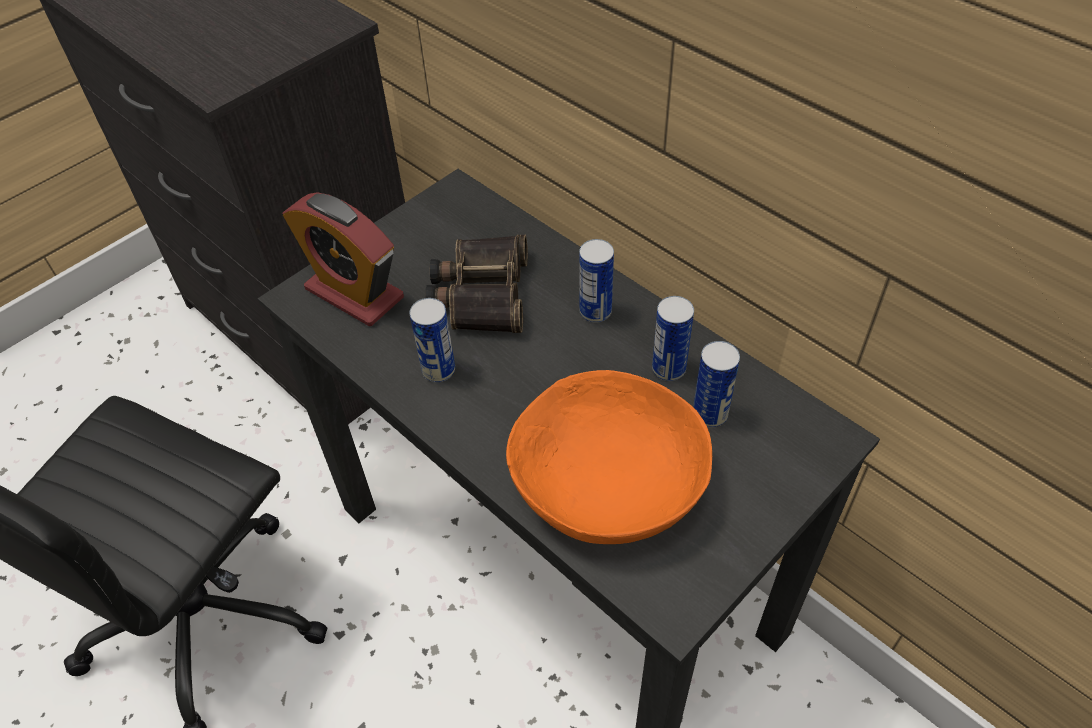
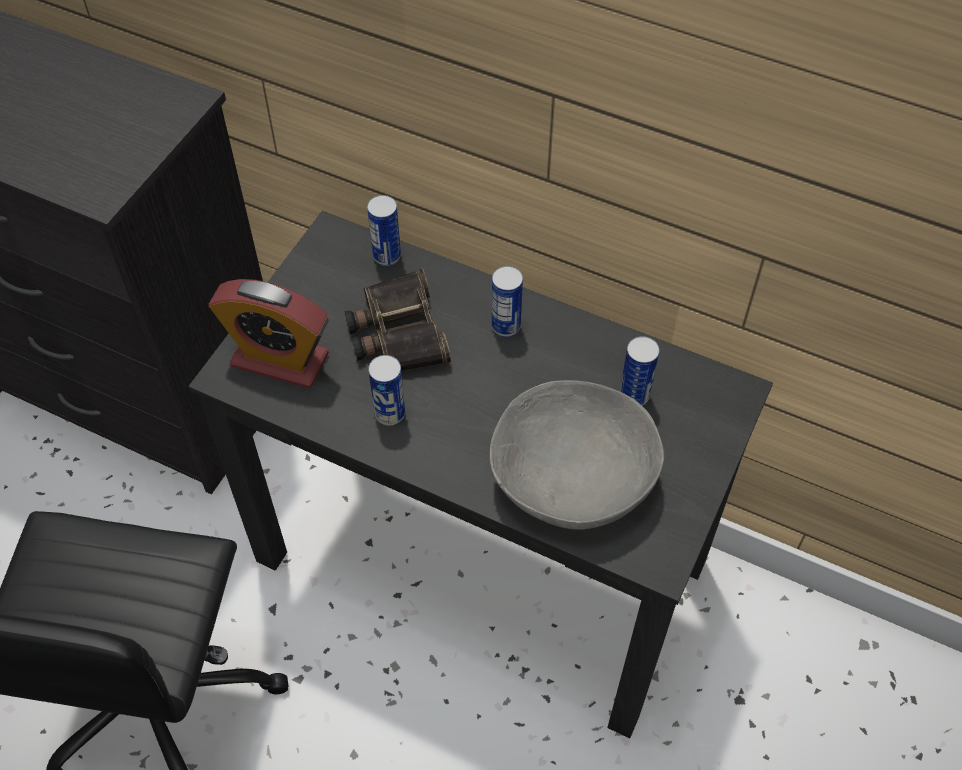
camera: 20 degrees left, 5 degrees up
(608, 483) = (573, 475): orange bowl -> grey bowl
(668, 369) = (587, 364): can -> can (386, 256)

